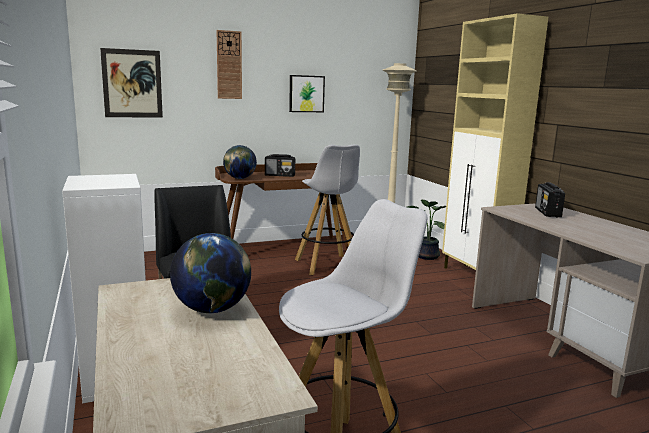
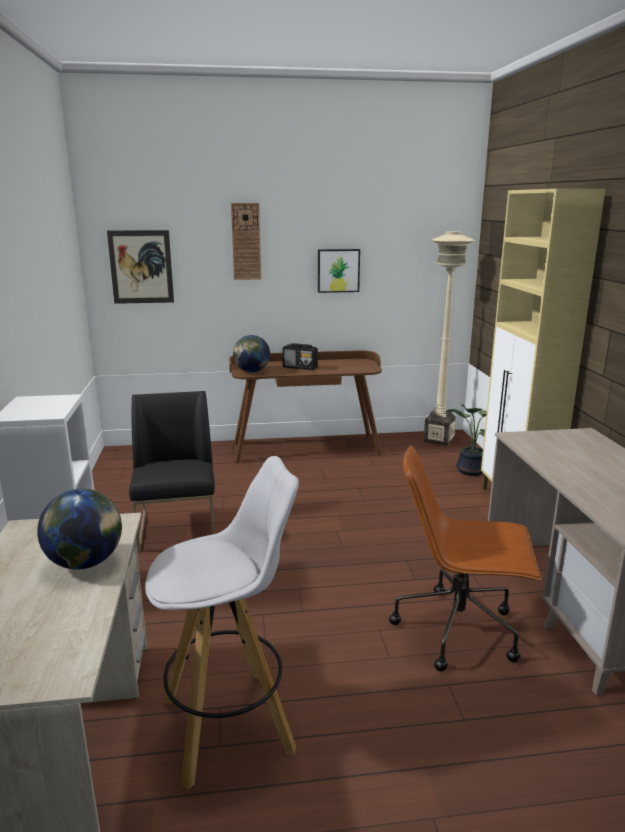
camera: 15 degrees right, 5 degrees up
(327, 265) = (344, 475): white stool -> none
(488, 365) = (459, 630): none -> brown office chair
(547, 213) = (575, 447): radio -> none

